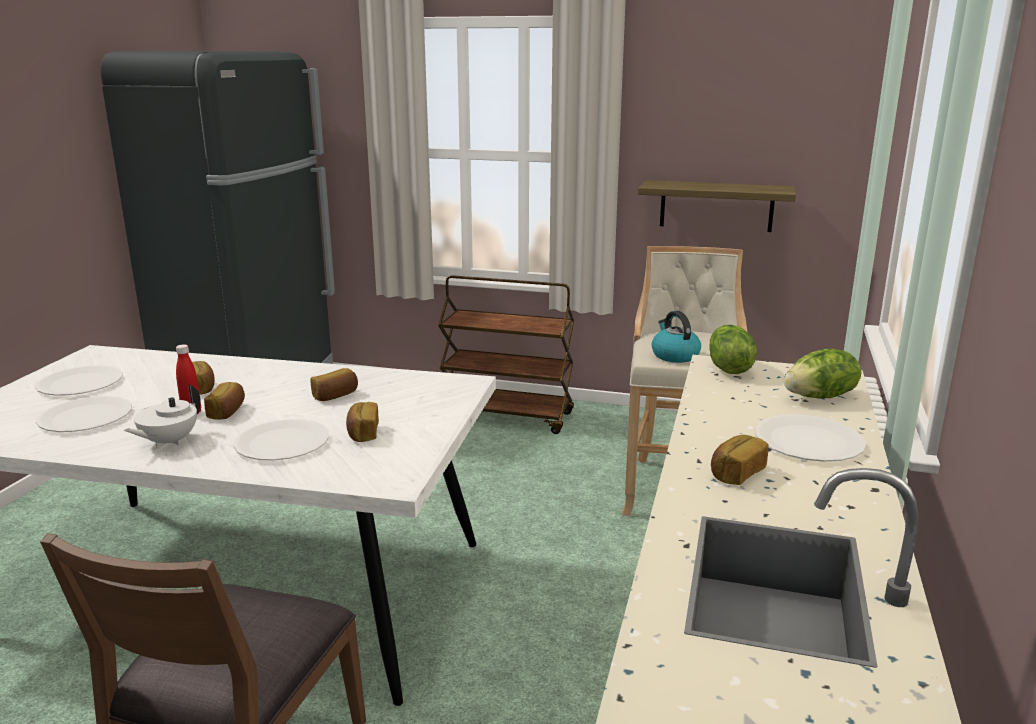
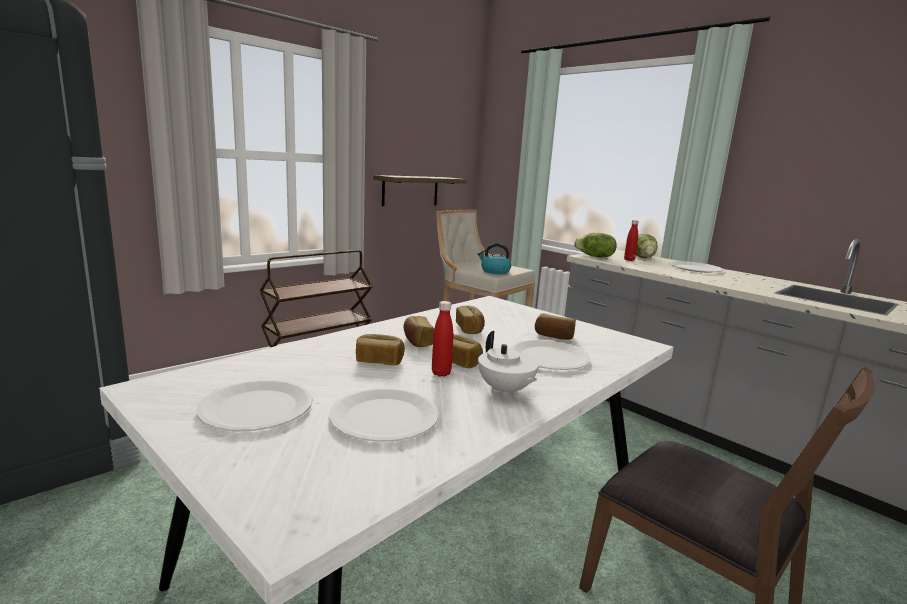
camera: 60 degrees left, 5 degrees down
(736, 473) = (727, 281): bread -> bread (417, 341)
(762, 390) = (629, 260): none -> red bottle

